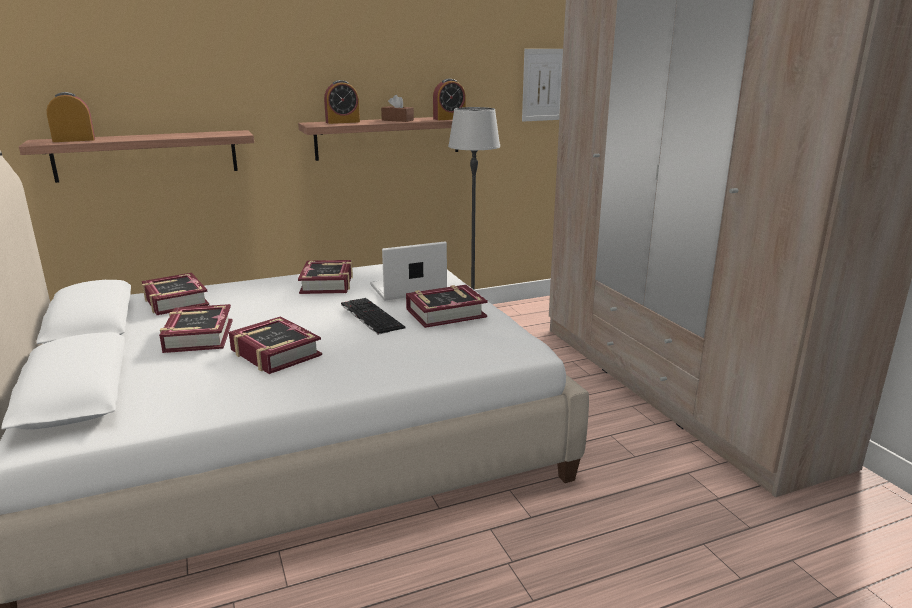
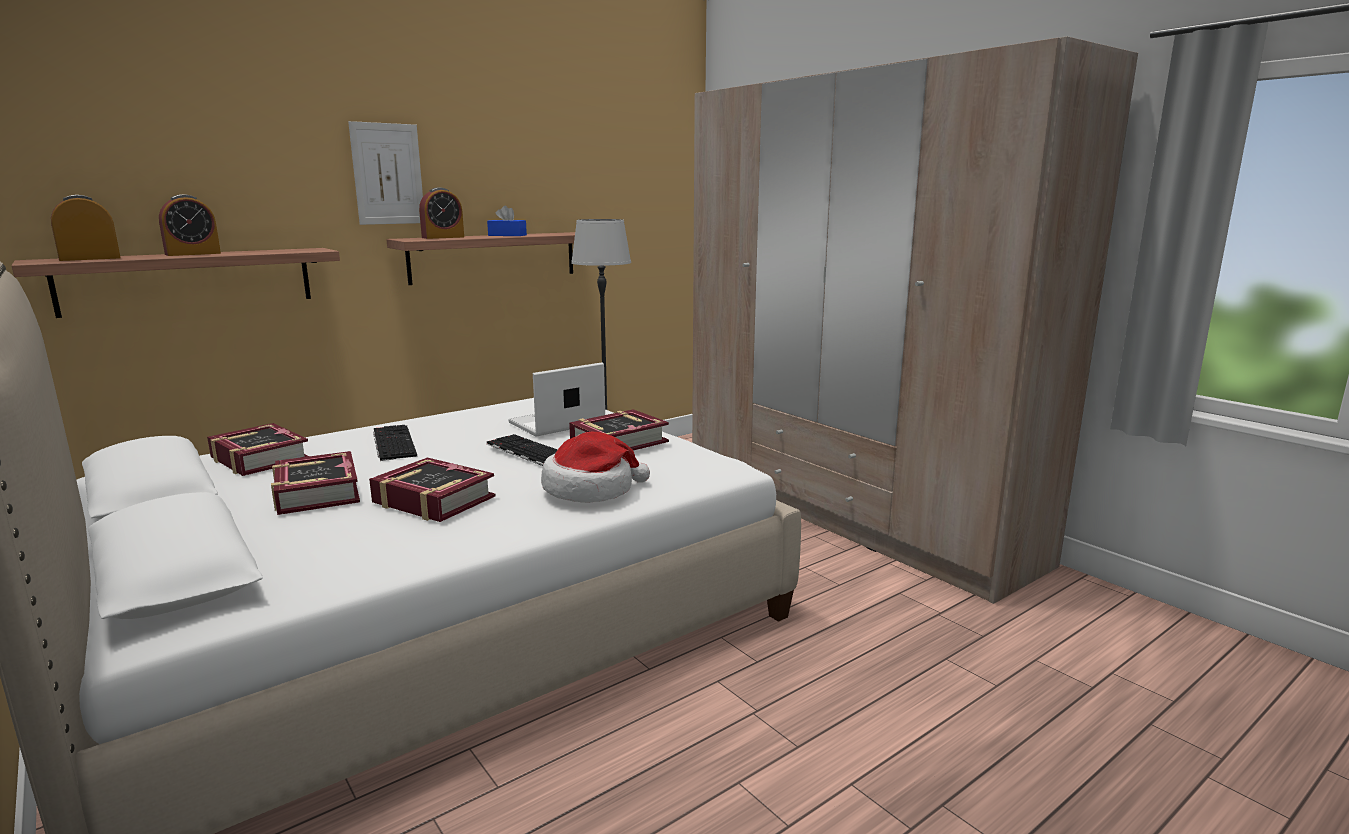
camera: 15 degrees left, 5 degrees down
(274, 295) = (392, 442): none -> keyboard
(327, 283) = (453, 425): book -> none
(397, 120) = (507, 235): brown tissue box -> blue tissue box
(398, 357) = (591, 489): none -> hat
(449, 119) = (566, 234): alarm clock -> alarm clock (193, 254)
(543, 85) = (660, 198): picture -> picture (387, 174)

